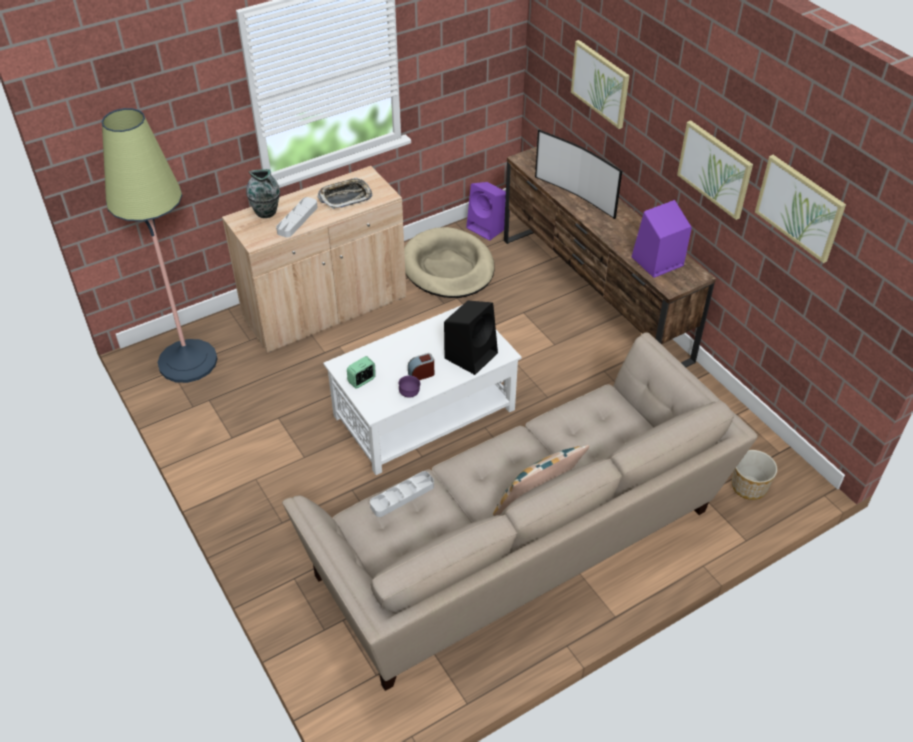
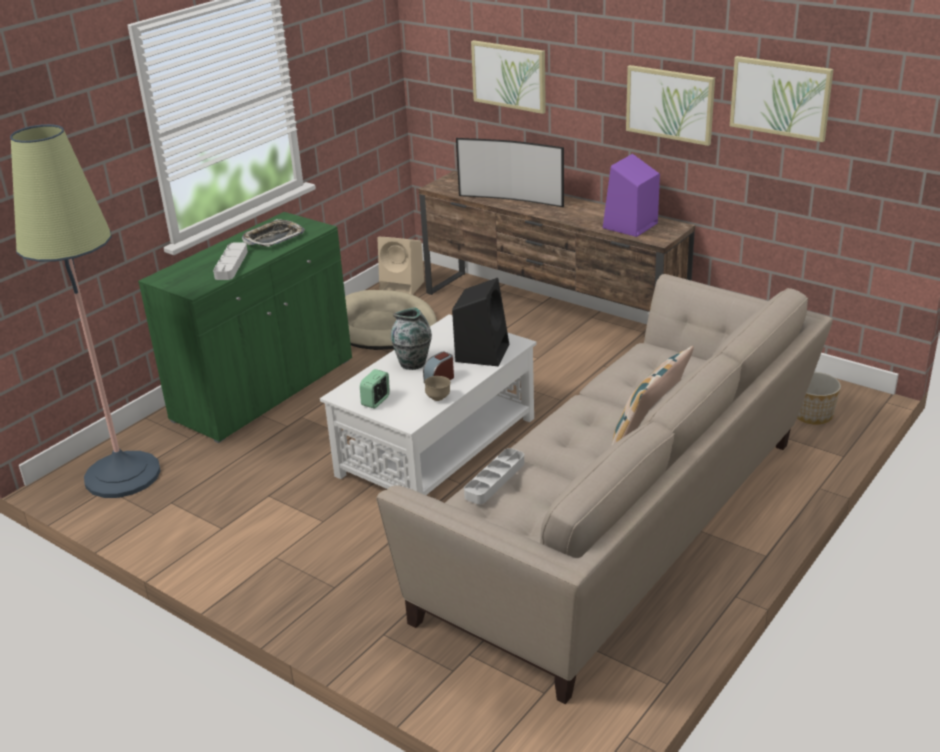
camera: 20 degrees left, 15 degrees down
(266, 212) = (190, 266): vase -> vase (413, 364)
(325, 308) = (264, 390): beige cabinet -> green cabinet
(409, 394) = (438, 398): purple bowl -> brown bowl
(488, 227) = (403, 287): purple speaker -> beige speaker

